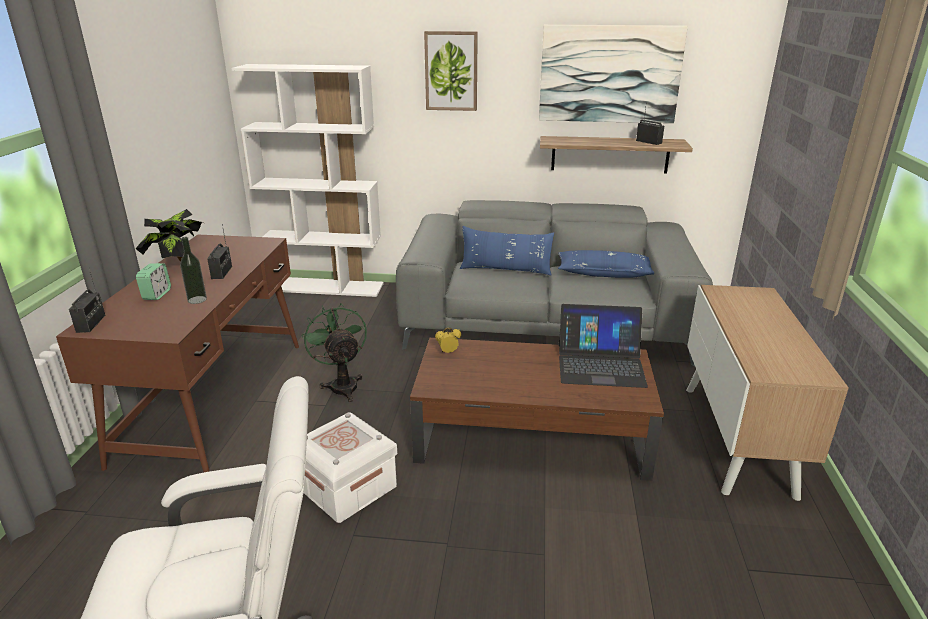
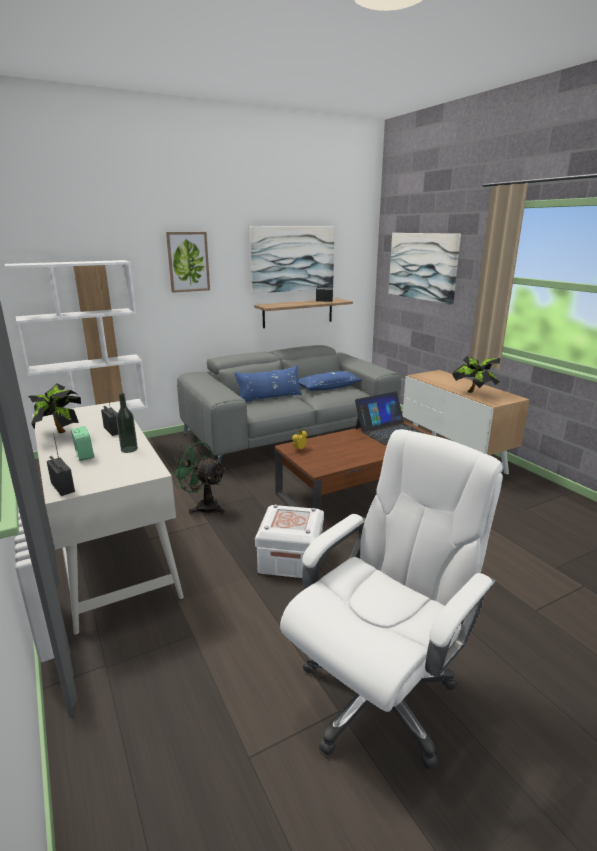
camera: 35 degrees left, 5 degrees down
(215, 399) = (111, 550): brown desk -> white desk
(759, 346) = (474, 393): none -> potted plant
(809, 105) = (422, 266): none -> picture

